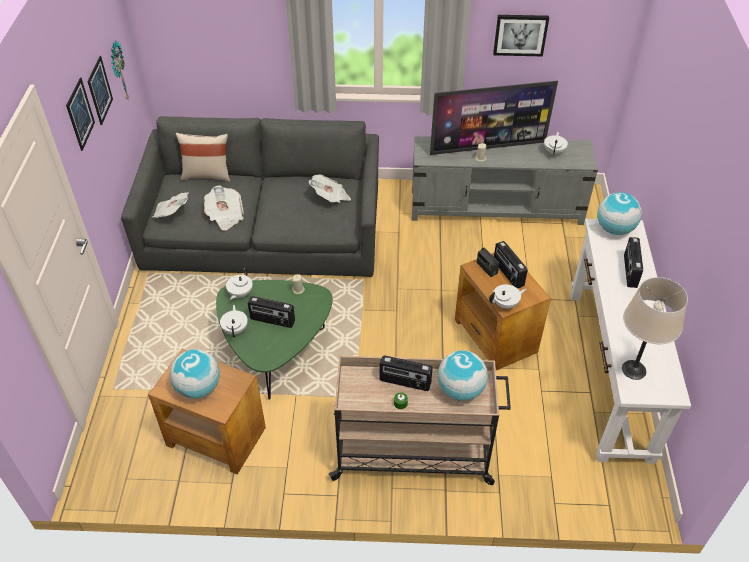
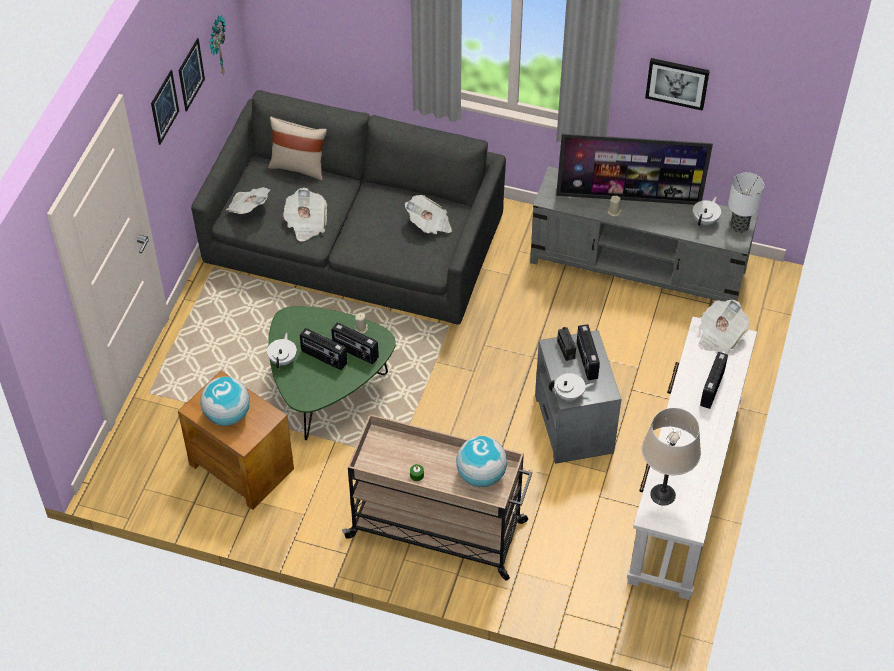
camera: 15 degrees right, 5 degrees up
(240, 294) = (298, 320): white teapot -> none
(405, 382) = (428, 455): radio -> radio (355, 352)
(495, 336) = (573, 424): brown side table -> grey side table
(582, 151) = (739, 226): none -> table lamp
(614, 229) = (719, 335): globe -> newspaper

